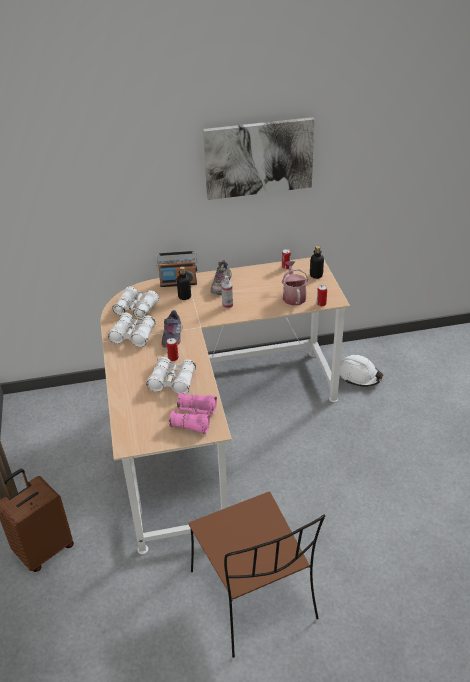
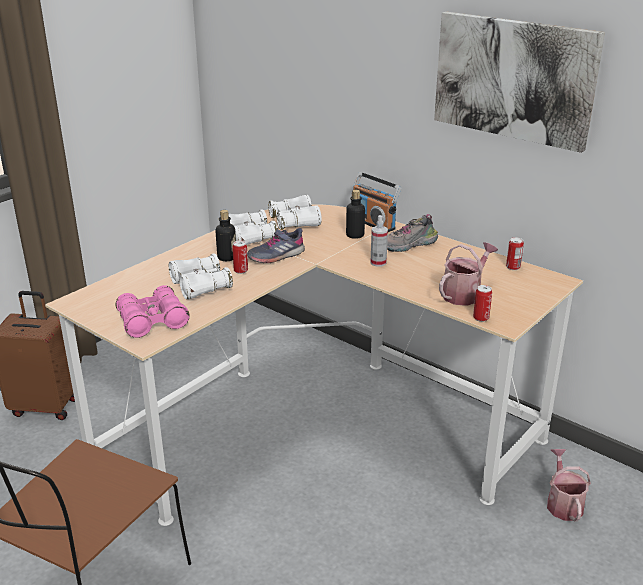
camera: 50 degrees right, 10 degrees down
(316, 275) = (533, 292): bottle -> bottle (227, 257)
(359, 376) = (563, 503): white hard hat -> watering can

